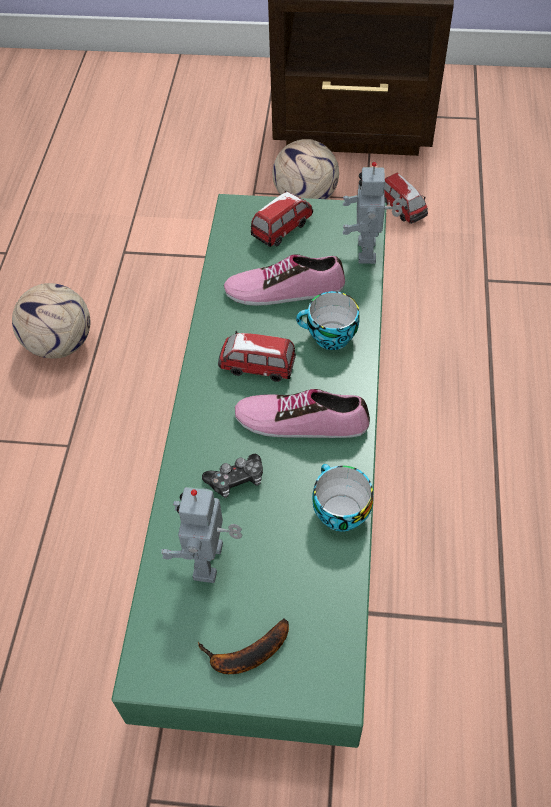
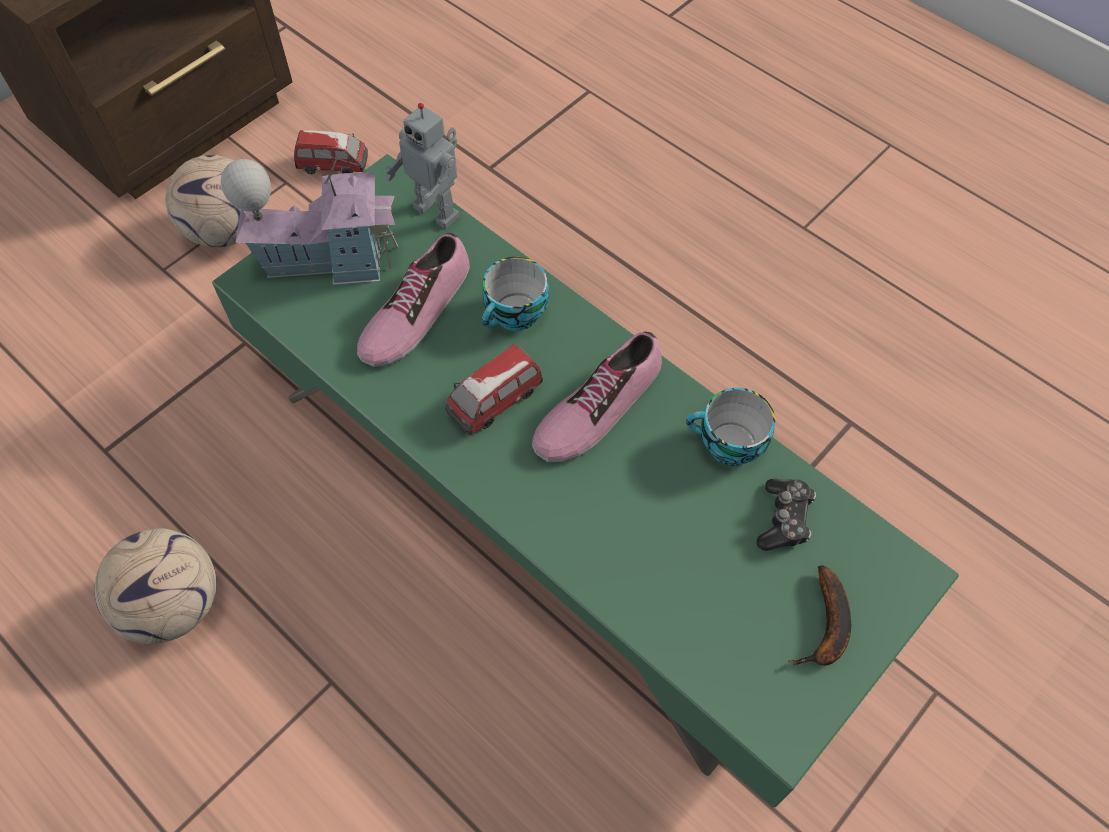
camera: 55 degrees left, 5 degrees up
(211, 562) = (700, 595): toy robot -> none
(236, 480) = (620, 510): game controller -> game controller (784, 519)
(282, 229) = (329, 259): toy car -> toy house

